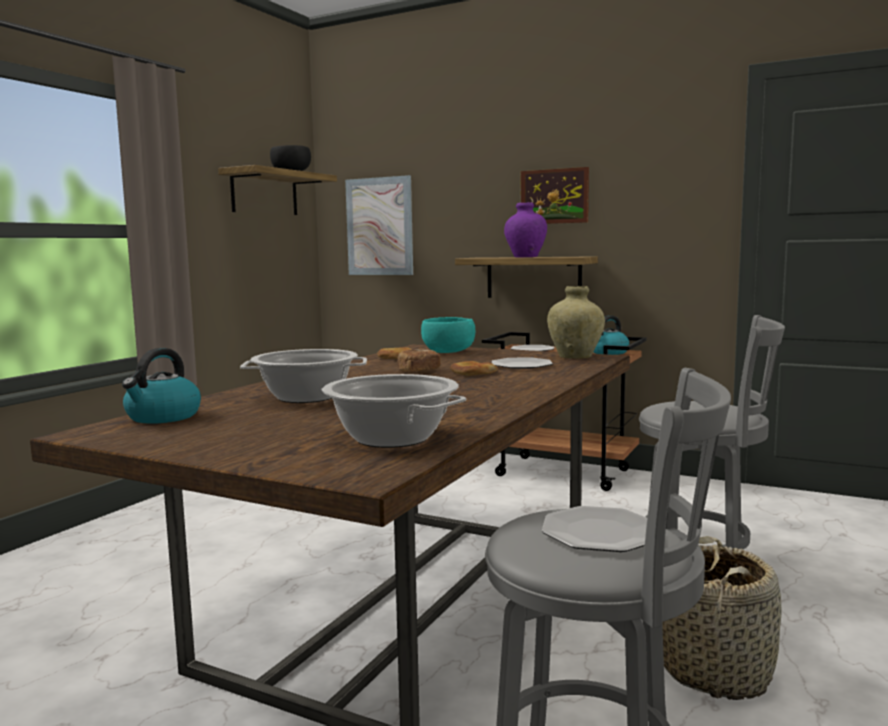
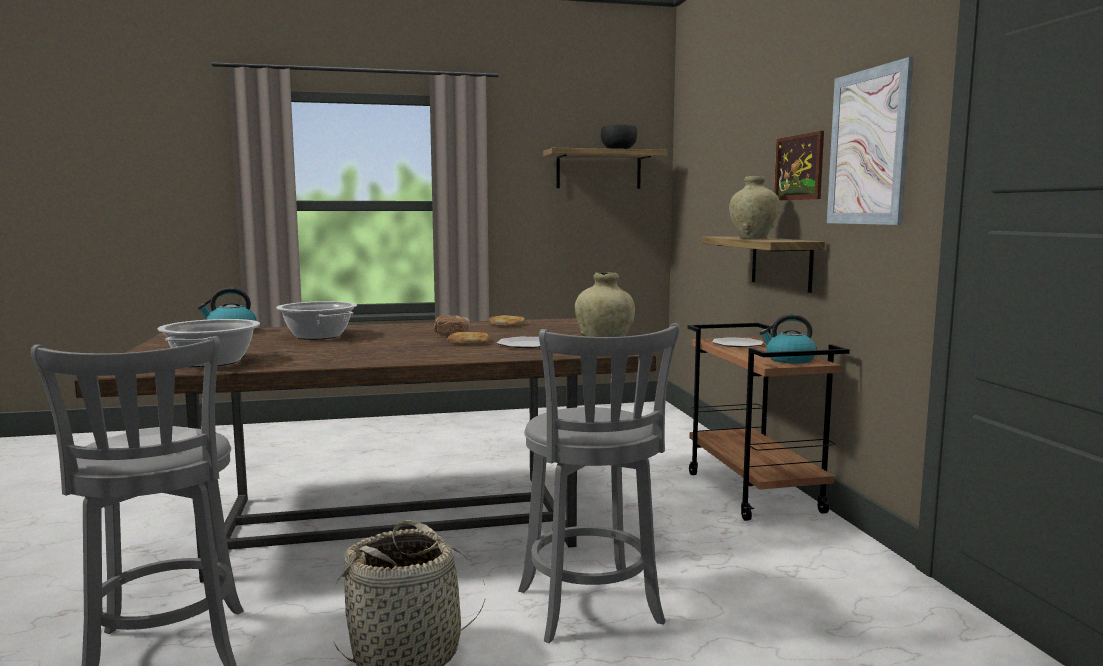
camera: 50 degrees right, 0 degrees up
(379, 226) = (699, 200): picture -> picture (868, 147)
(449, 352) = (558, 327): turquoise bowl -> none
(525, 257) = (753, 238): purple vase -> beige vase

